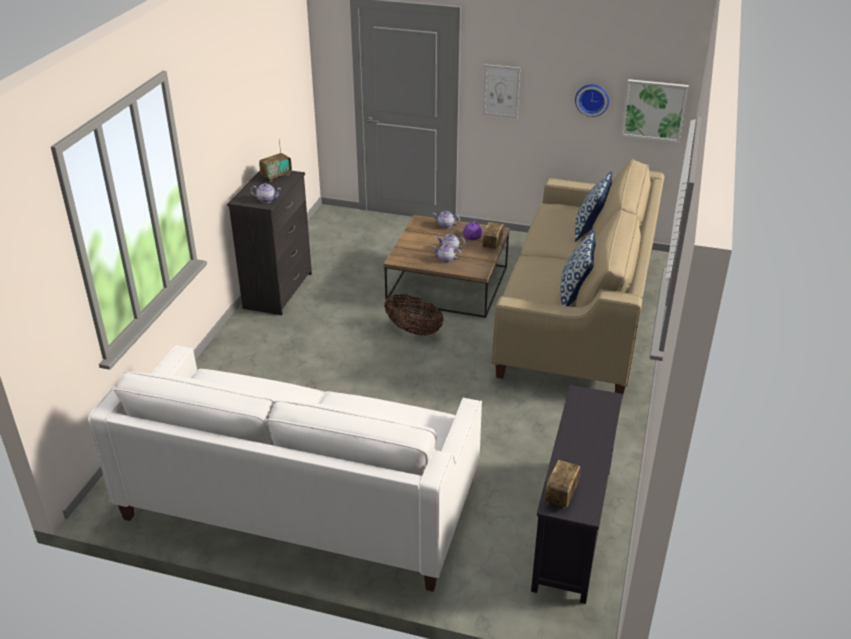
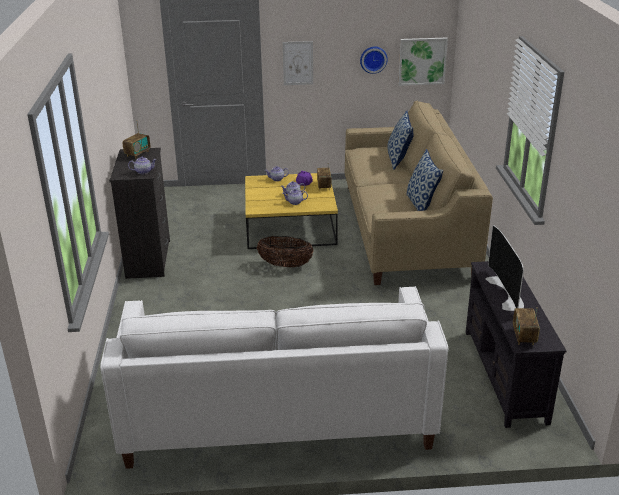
camera: 20 degrees left, 5 degrees down
(448, 284) = (291, 227): brown coffee table -> yellow coffee table
(583, 435) = (507, 292): none -> television

